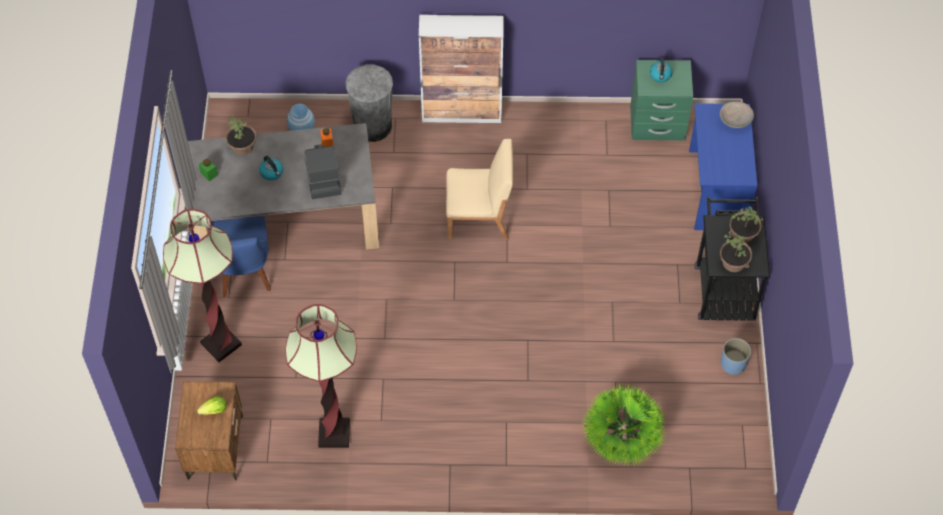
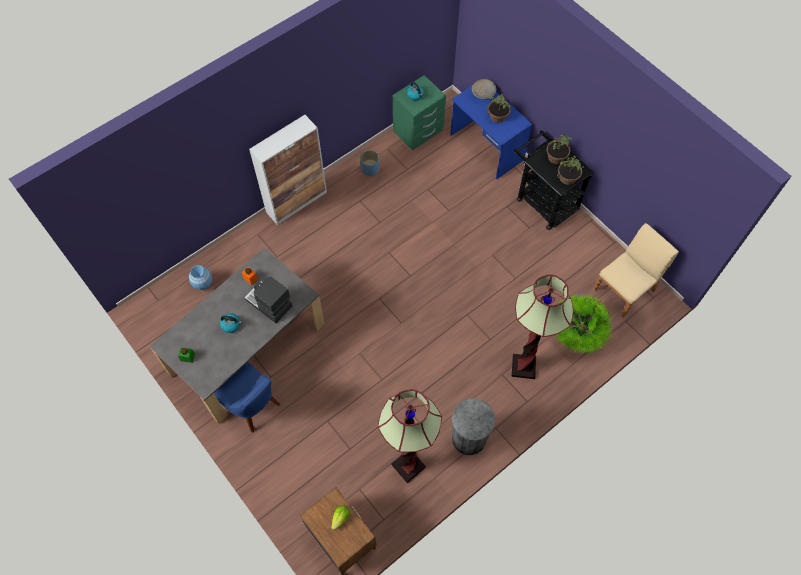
camera: 40 degrees left, 5 degrees up
(221, 344) = (280, 465): floor lamp -> floor lamp (523, 367)
(243, 146) = (194, 321): potted plant -> potted plant (498, 116)
(372, 126) = (248, 249): grey trash can -> grey trash can (468, 438)
(479, 217) = (368, 260): beige chair -> beige chair (625, 289)
(733, 364) = (590, 242): blue planter -> blue planter (370, 169)

